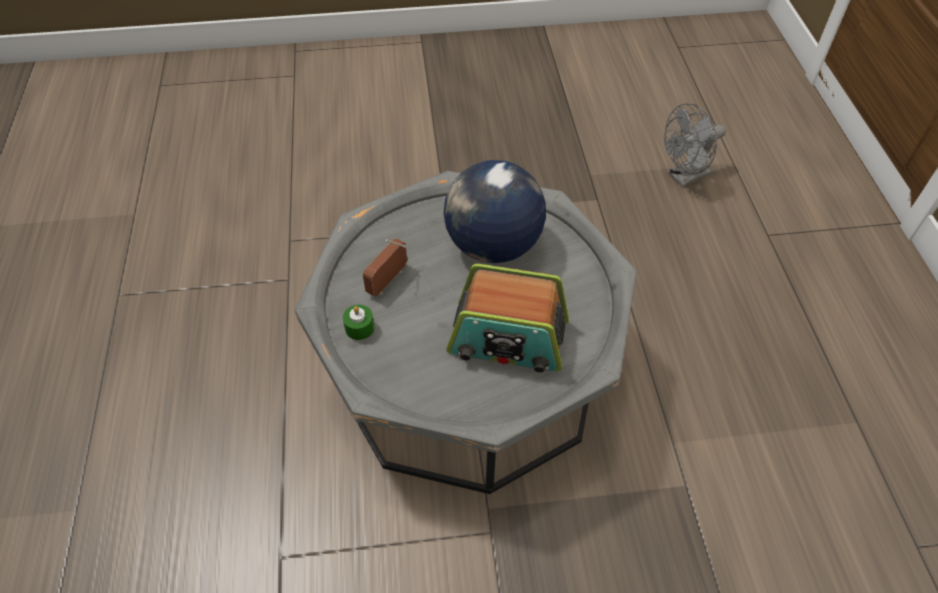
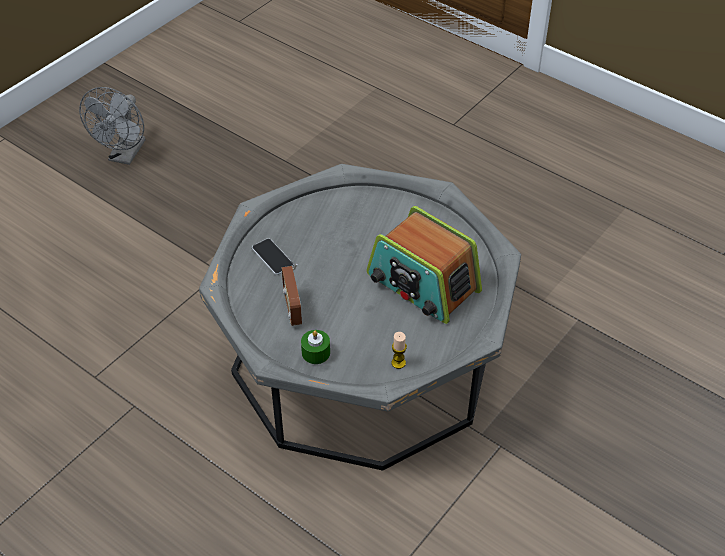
camera: 45 degrees left, 5 degrees down
(407, 387) = (398, 363): none -> candle
(424, 230) = (272, 257): none -> phone
(492, 245) = (335, 233): globe -> none
(508, 338) = (422, 284): radio -> radio turned 75 degrees clockwise
(684, 177) = (355, 118): grey fan -> grey fan (125, 155)

